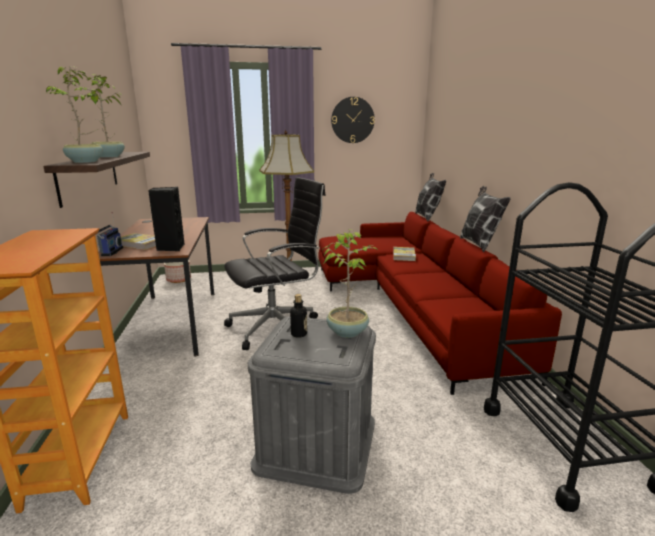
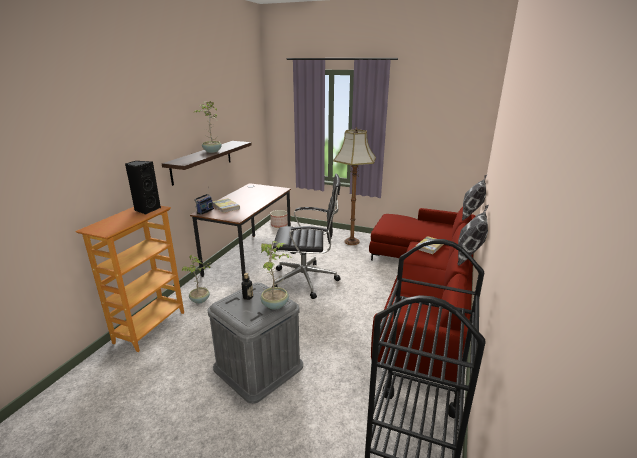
camera: 30 degrees right, 5 degrees up
(86, 162) = (187, 160): potted plant -> potted plant (200, 300)
(170, 248) = (237, 214): black speaker -> black speaker (147, 210)
(352, 120) = (423, 118): wall clock -> none

